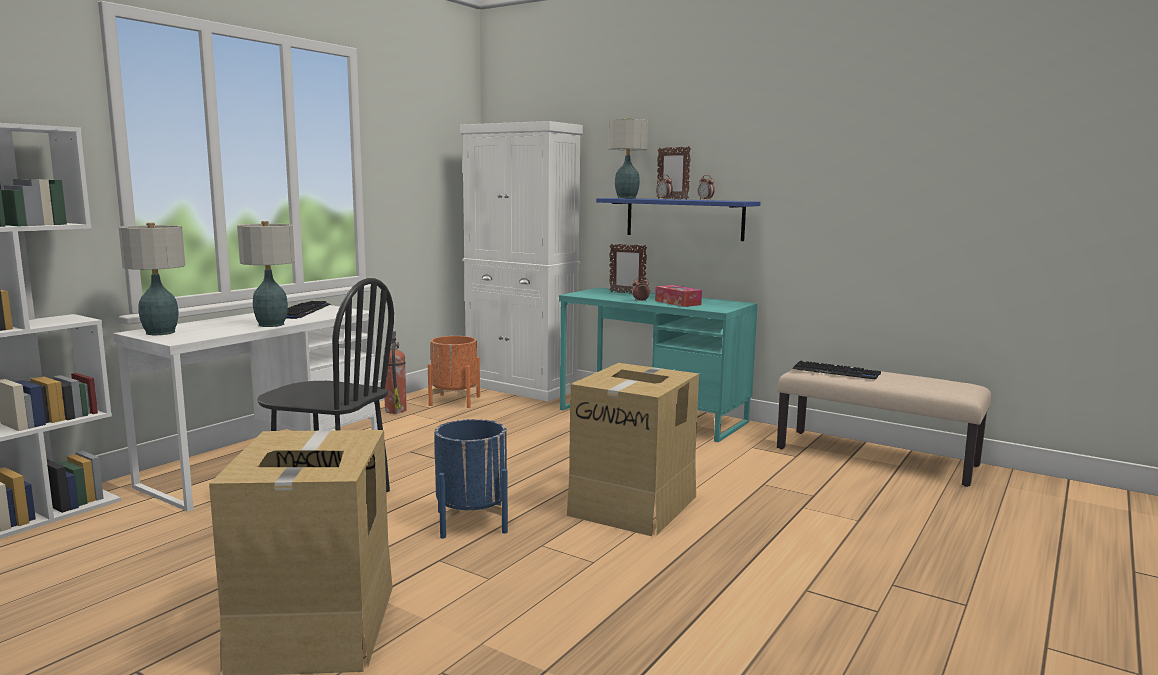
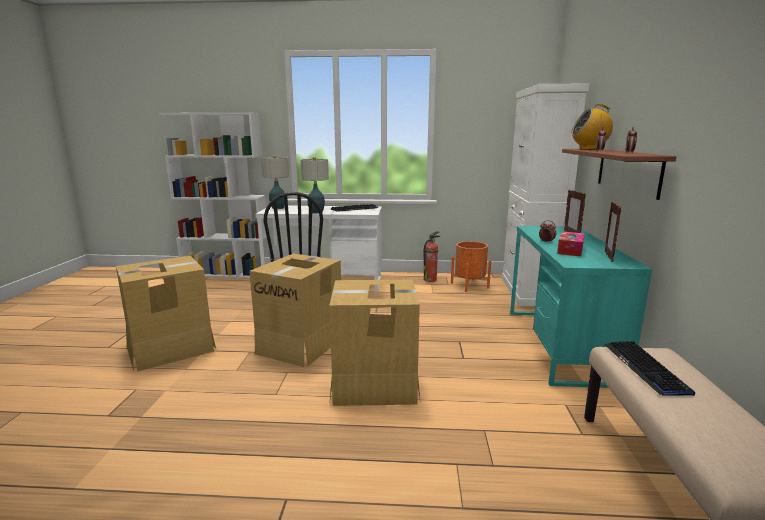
camera: 60 degrees right, 5 degrees up
(471, 521) = (302, 344): blue planter -> cardboard box
(627, 198) = (589, 149): table lamp -> radio
(672, 199) = (611, 151): picture frame -> picture frame (608, 256)
(684, 218) = (628, 171): blue shelf -> brown shelf

